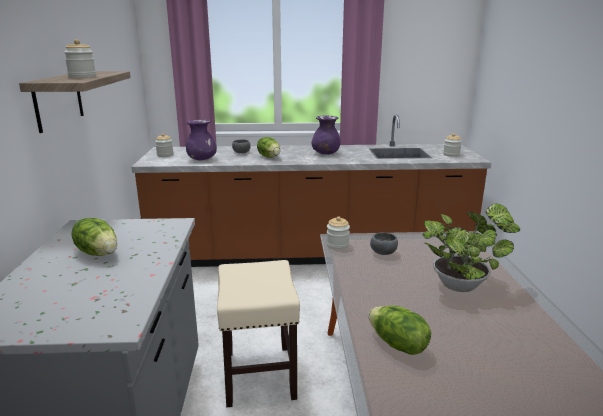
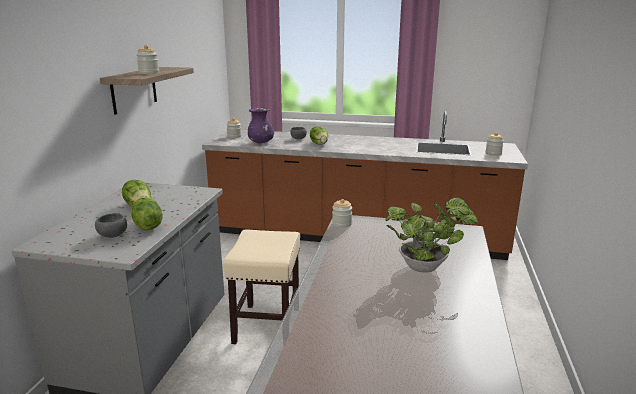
camera: 15 degrees right, 0 degrees up
(325, 154) = (372, 144): purple vase -> none
(384, 253) = (377, 234): grey bowl -> grey bowl (113, 236)
(397, 345) = (335, 301): lettuce -> lettuce (147, 226)

